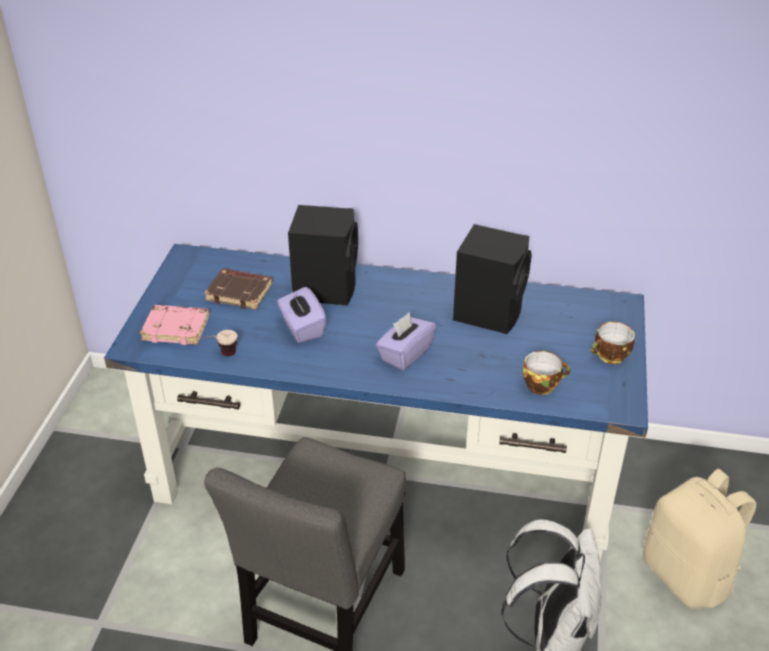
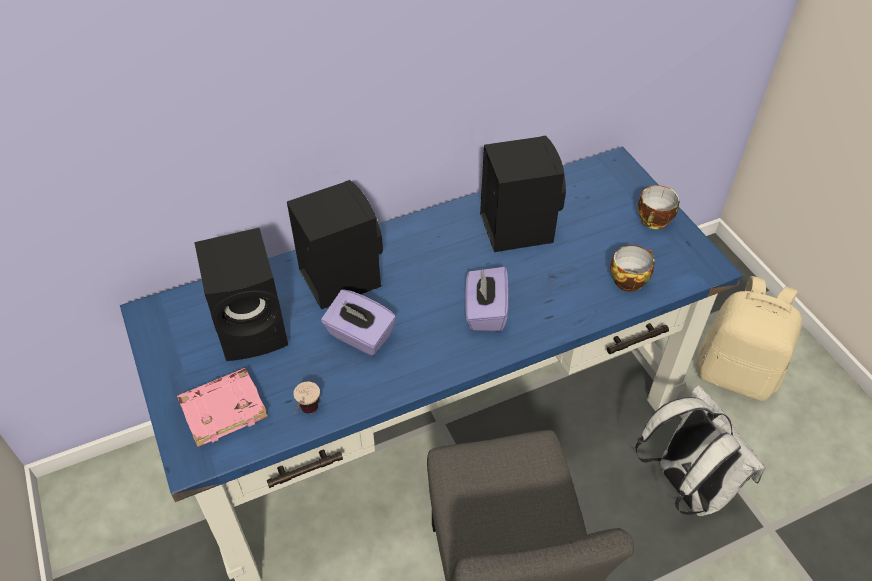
camera: 35 degrees left, 10 degrees up
(240, 292) = (254, 328): brown book -> black speaker

